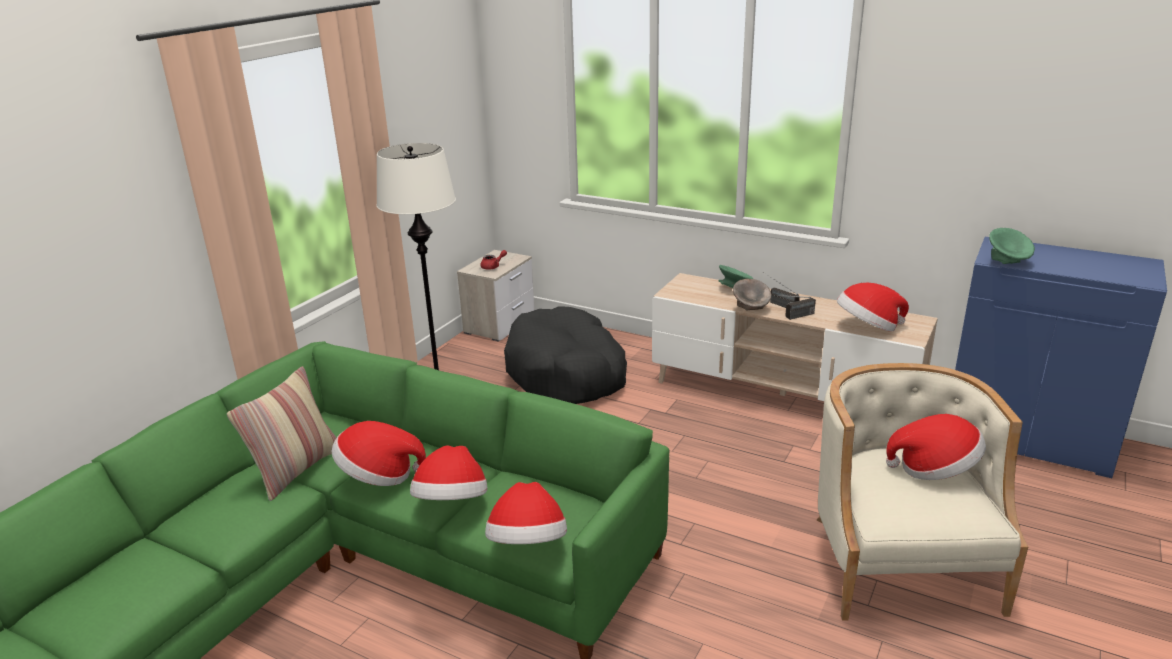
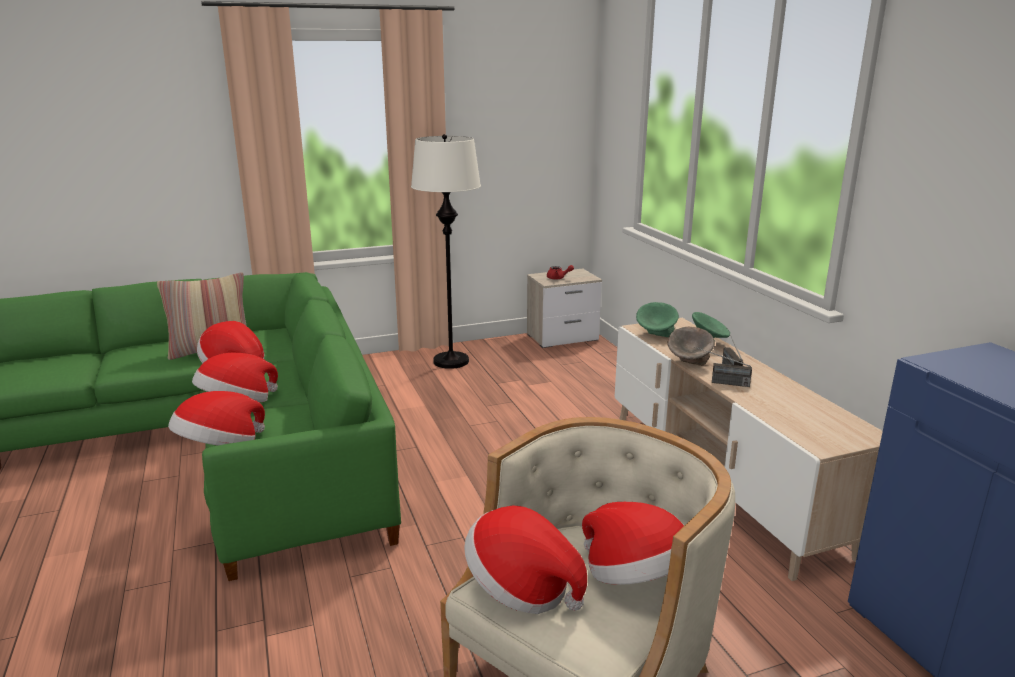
camera: 40 degrees right, 5 degrees down
(567, 373) = (555, 387): black dog bed -> none
(868, 328) = (785, 418): hat -> hat (521, 588)
(1007, 263) = (949, 371): green bowl -> green bowl (656, 335)

